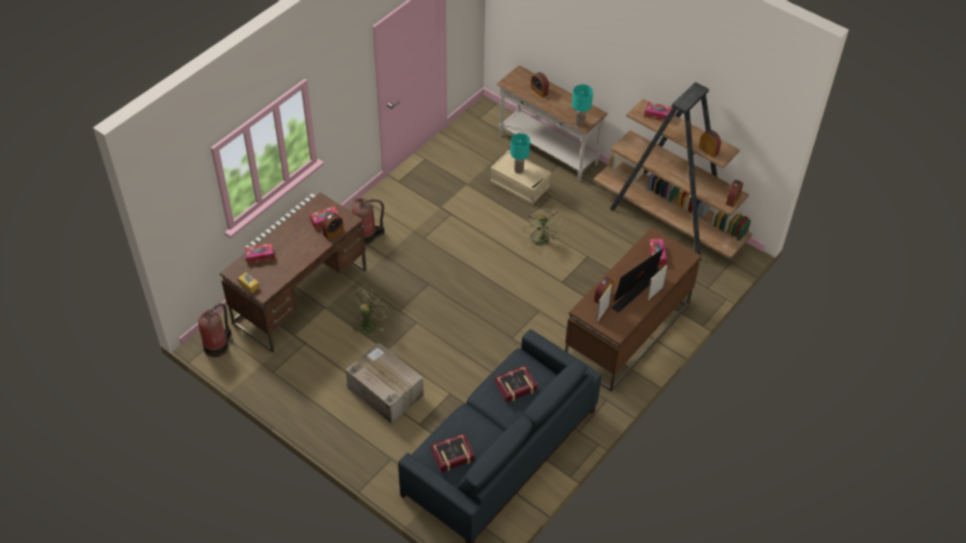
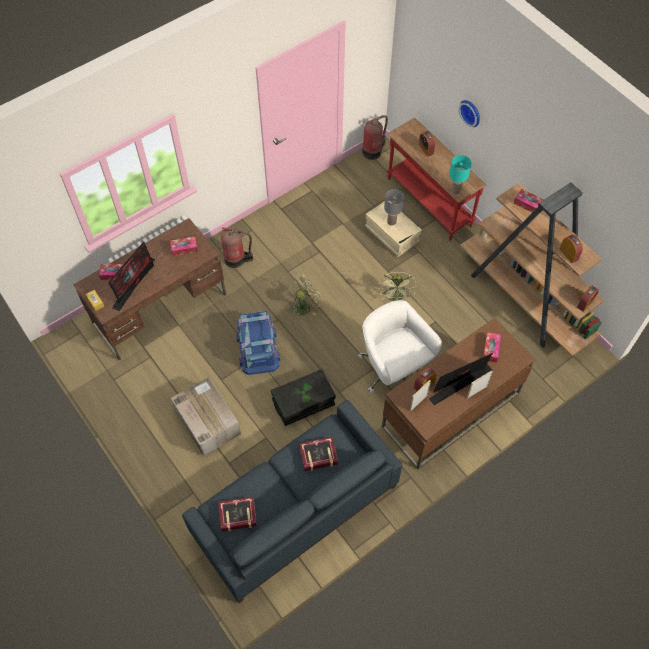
camera: 15 degrees right, 10 degrees up
(217, 346) = (73, 343): fire extinguisher -> fire extinguisher (373, 151)
(283, 260) = (134, 282): none -> monitor
(333, 232) = (188, 262): alarm clock -> none
(369, 323) = (213, 349): green fan -> green fan (304, 305)
(415, 314) = (257, 348): none -> blue storage box
(478, 354) = (303, 403): none -> black storage box
(519, 170) = (391, 222): turquoise table lamp -> grey table lamp
(547, 150) = (428, 203): white console table -> red console table
(559, 308) = (393, 370): none -> white office chair
(581, 43) = (471, 112): none -> wall clock

